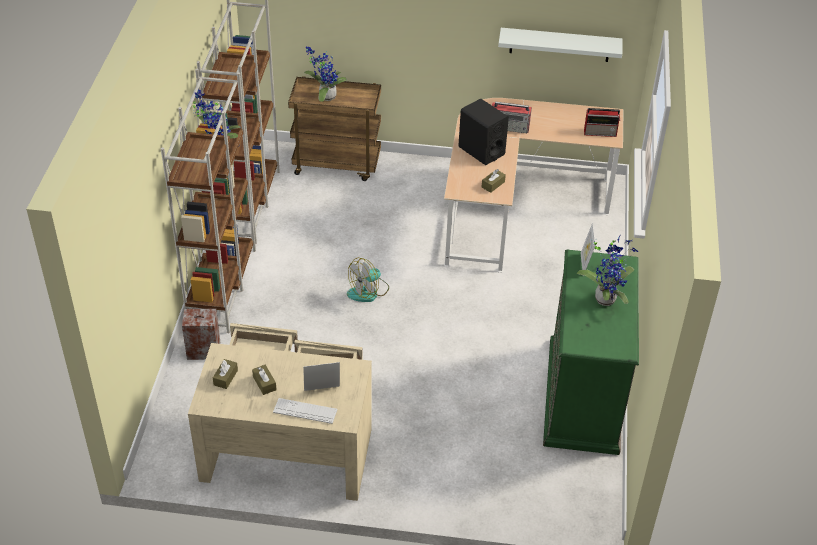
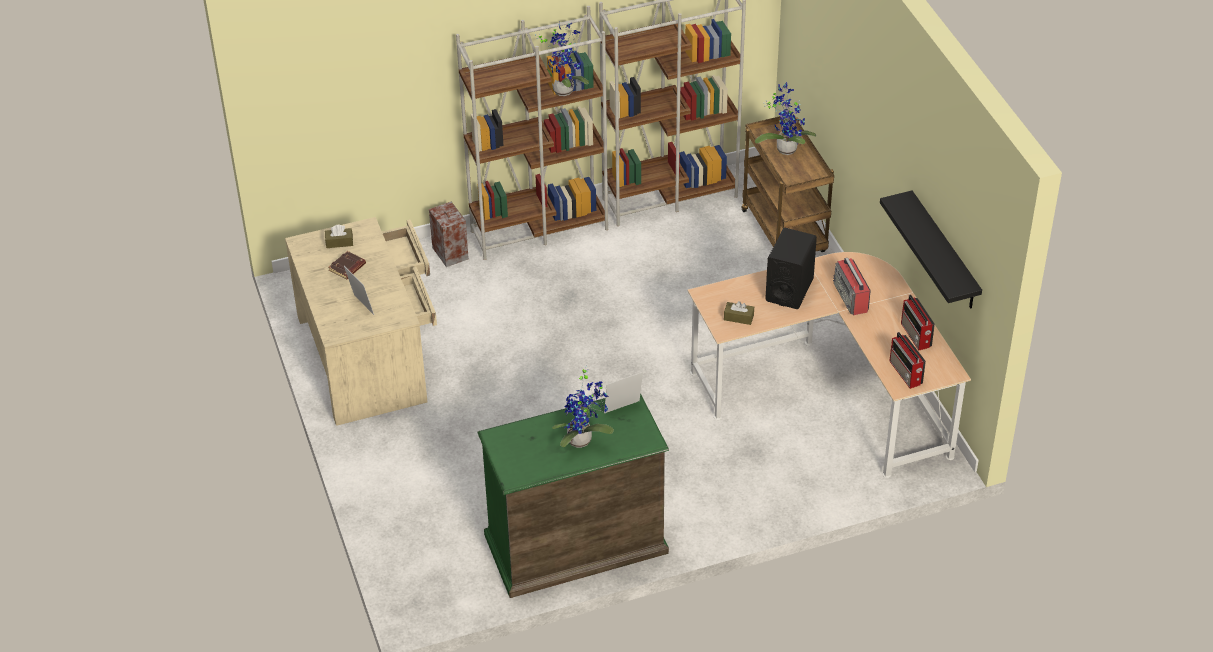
camera: 65 degrees right, 0 degrees up
(264, 383) = (347, 268): brown tissue box -> brown book
(305, 411) = (330, 305): keyboard -> none
(368, 291) = (609, 330): fan -> none
(559, 45) = (944, 252): white shelf -> black shelf
(567, 114) = (916, 336): none -> radio

